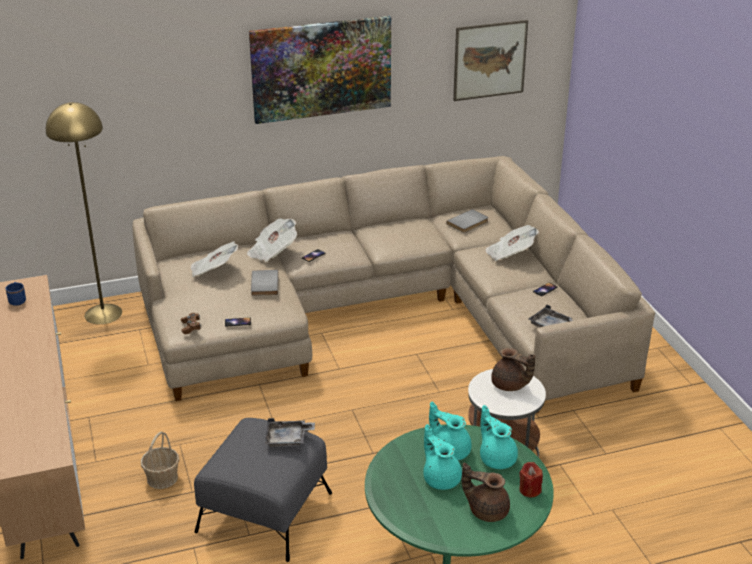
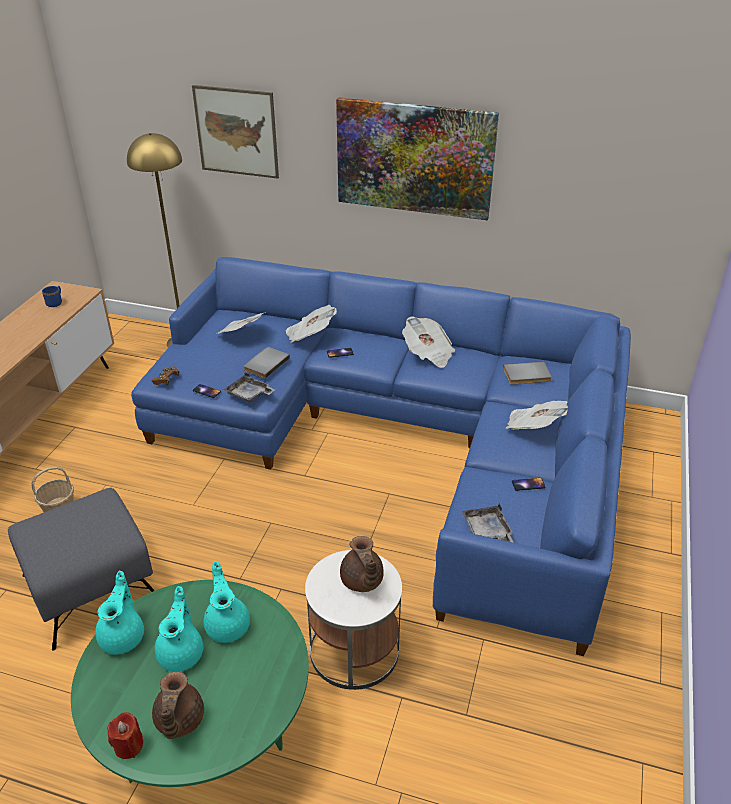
camera: 35 degrees right, 5 degrees up
(288, 439) = (107, 528): grey tray -> grey tray (249, 394)
(382, 233) = (428, 354): none -> newspaper
(385, 314) = (403, 439): beige sofa -> blue sofa
(486, 510) = (178, 721): brown teapot -> brown teapot turned 150 degrees counterclockwise
(490, 60) = (622, 195): picture -> picture (236, 132)
(497, 458) = (260, 662): turquoise teapot -> turquoise teapot (123, 636)
(529, 490) = (248, 724): red candle -> red candle (128, 745)

